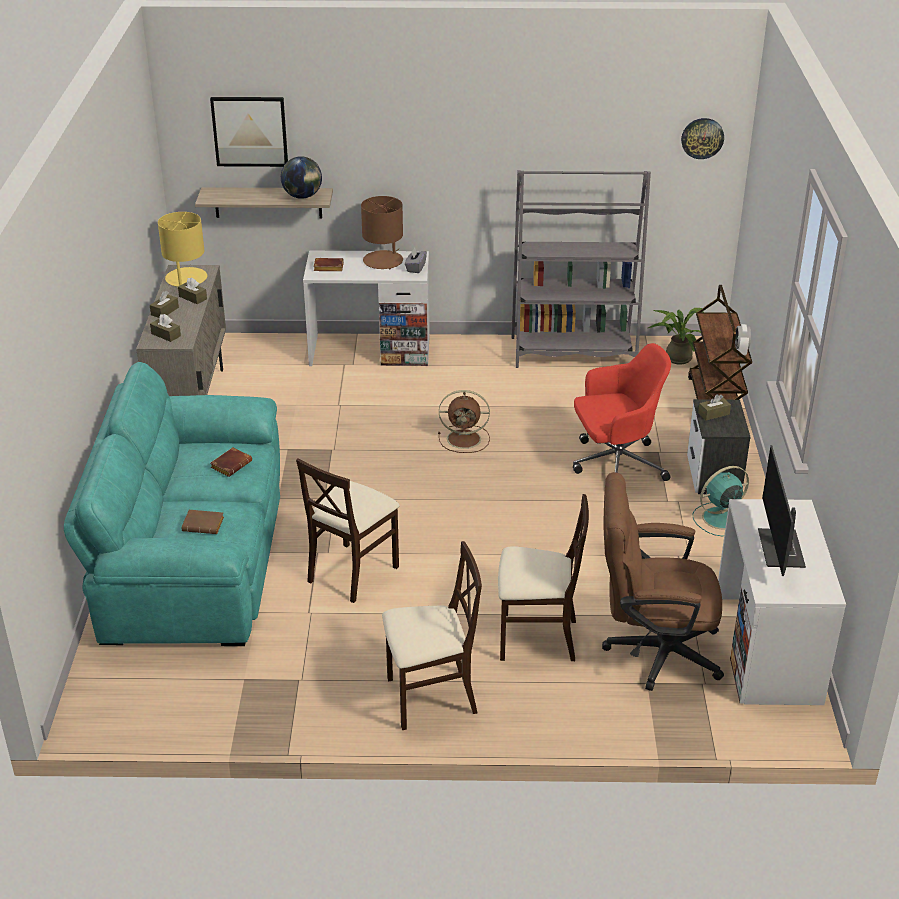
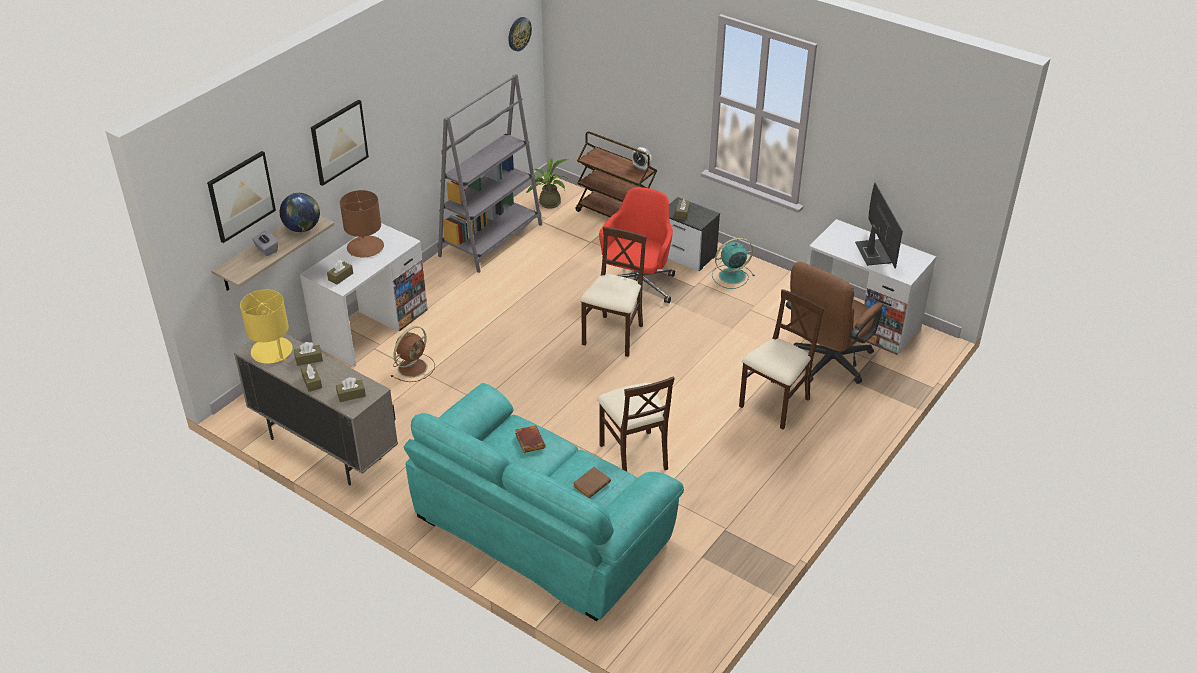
camera: 55 degrees left, 5 degrees up
(327, 268) = (340, 277): brown book -> brown tissue box
(389, 136) = (339, 142): none -> picture
(415, 268) = (396, 238): grey tissue box -> grey tissue box (266, 249)
(430, 697) = (792, 476): beige chair -> beige chair (614, 336)
(465, 439) = (537, 335): brown fan -> brown fan (413, 367)
(719, 518) = (731, 276): turquoise fan -> turquoise fan turned 60 degrees clockwise
(781, 550) = (872, 252): monitor -> monitor turned 135 degrees counterclockwise

